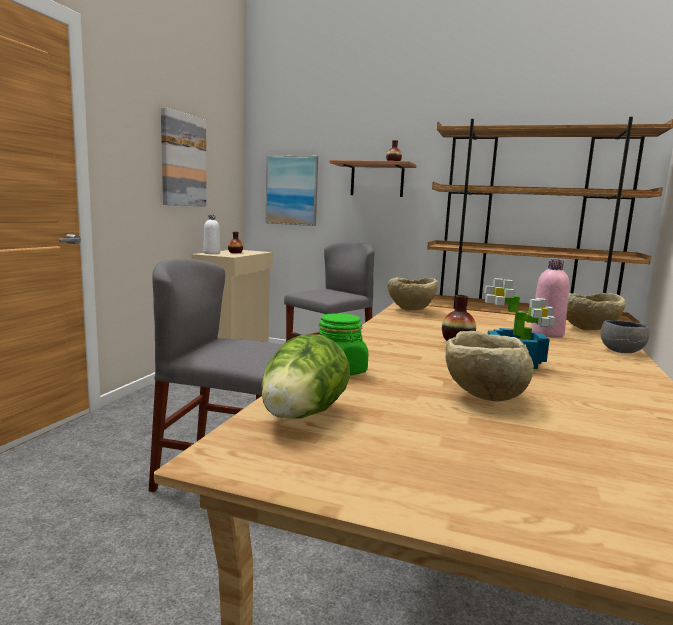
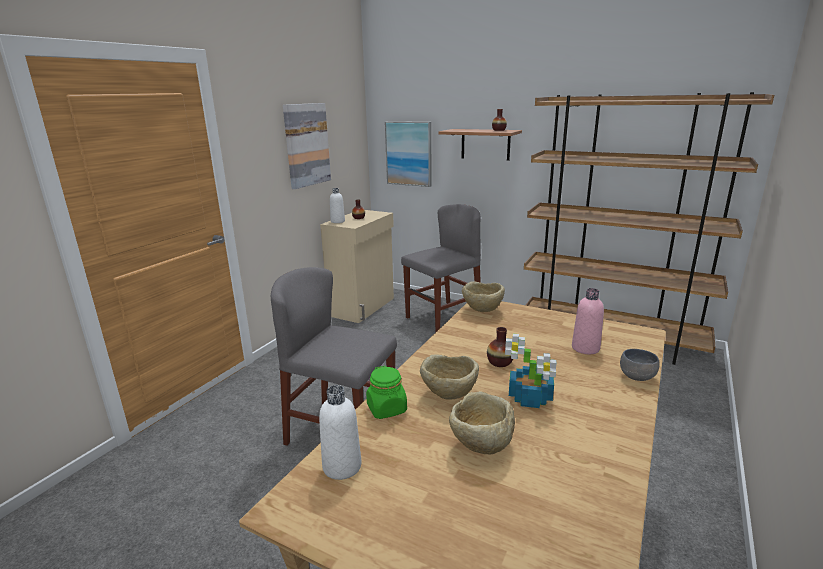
camera: 10 degrees right, 10 degrees up
(301, 416) = (342, 466): lettuce -> white bottle
(589, 330) = (629, 341): beige bowl -> beige bowl (449, 396)

